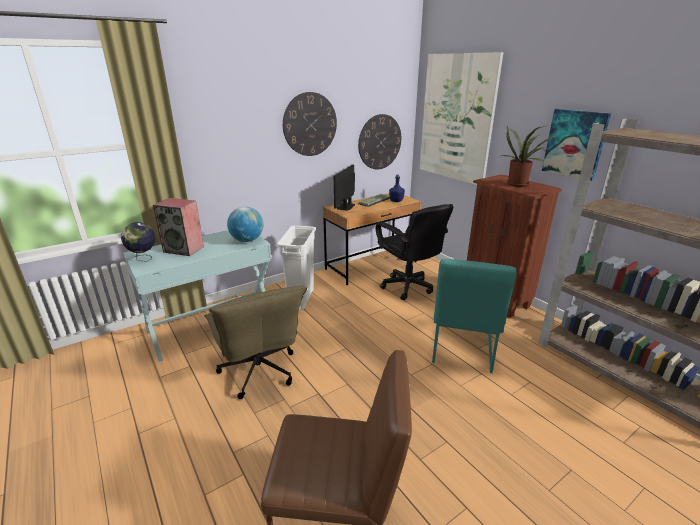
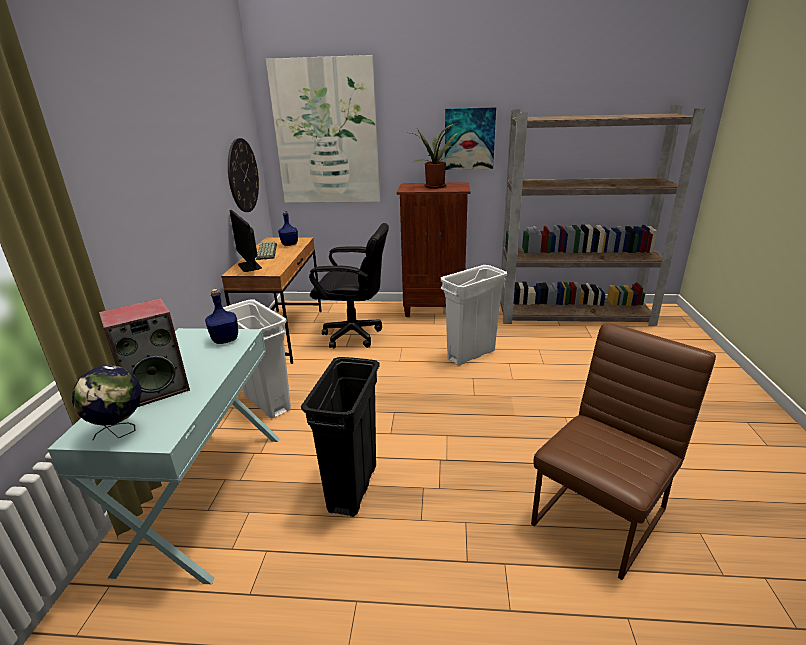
camera: 50 degrees left, 0 degrees up
(247, 240) = (225, 339): globe -> blue bottle
(258, 370) = (352, 488): beige office chair -> black trash can
(310, 124) = (186, 159): wall clock -> none
(462, 348) = (470, 355): turquoise chair -> white trash can

